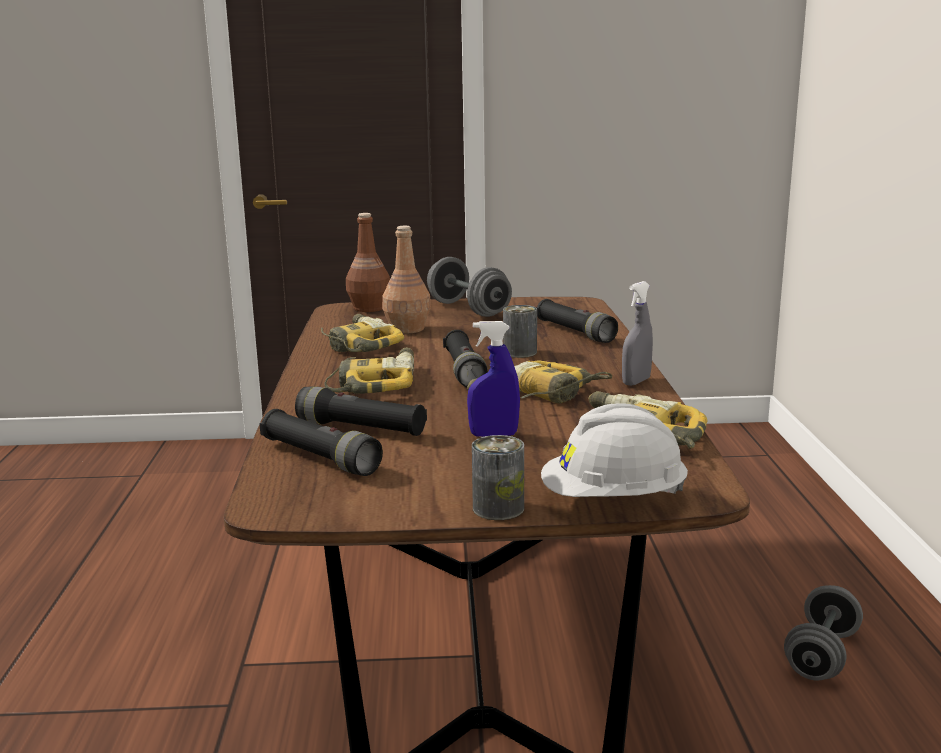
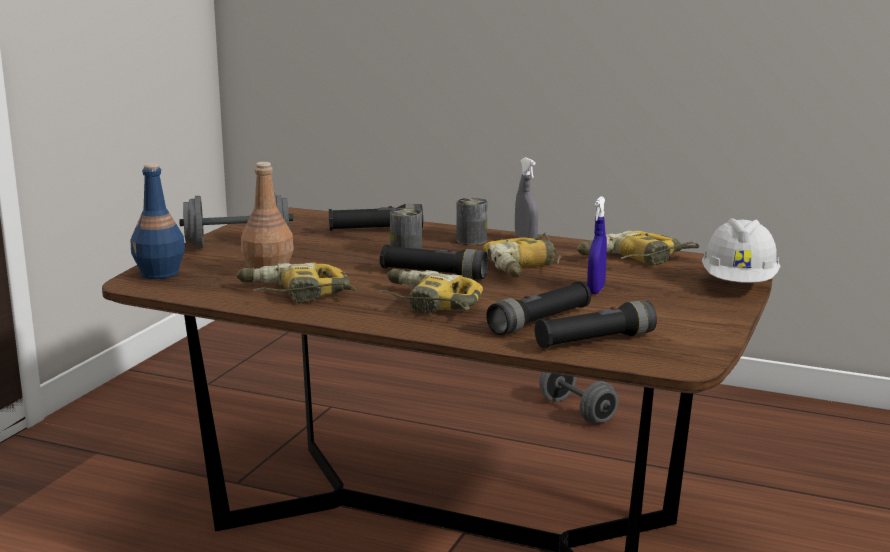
camera: 65 degrees left, 0 degrees up
(369, 308) = (160, 273): brown bottle -> blue bottle
(498, 508) = (731, 309): can -> can (471, 240)

